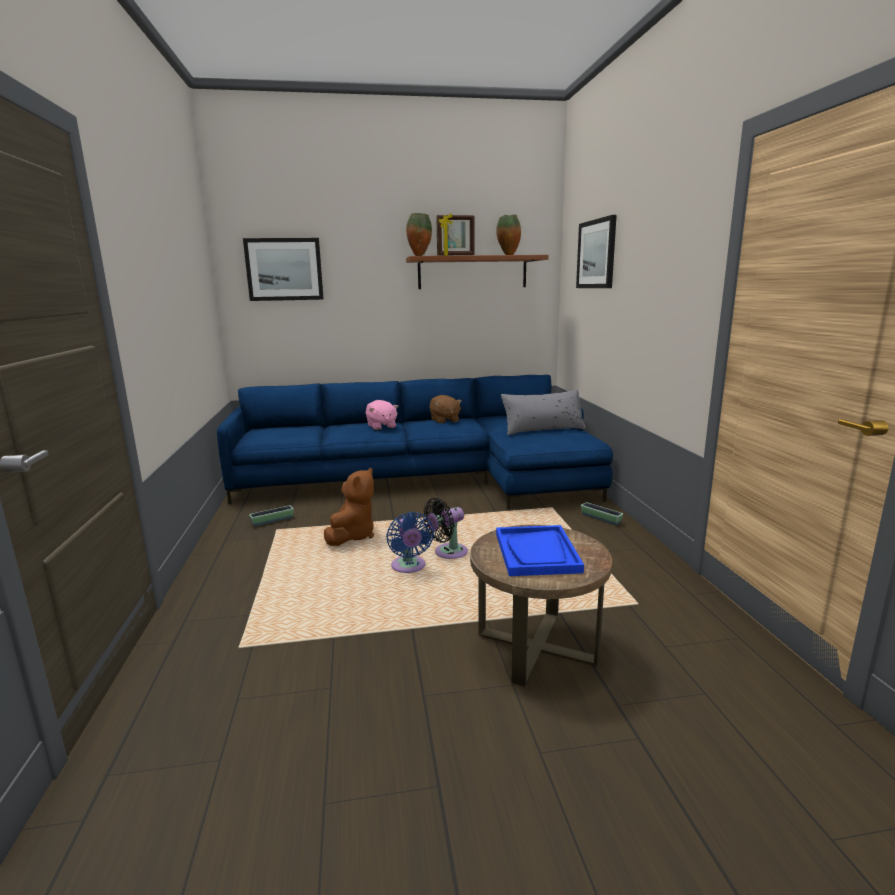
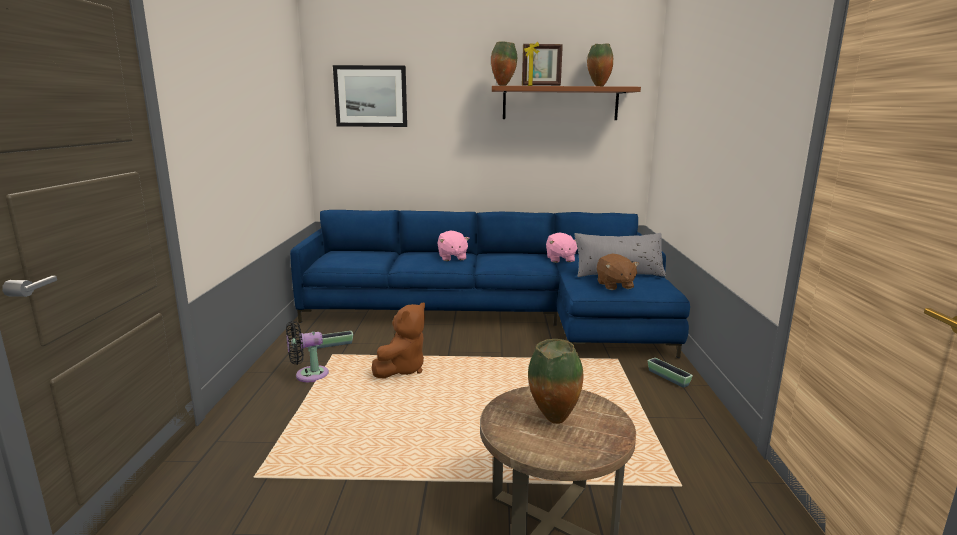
camera: 10 degrees right, 0 degrees up
(409, 567) = (446, 411): blue fan -> none
(444, 420) = (518, 255): brown plush toy -> brown plush toy (614, 285)
(447, 553) = (490, 399): black fan -> black fan (308, 375)
(484, 421) = (560, 259): none -> pink plush toy
(537, 553) = (553, 421): blue tray -> vase
(596, 254) = (690, 88): picture -> none

